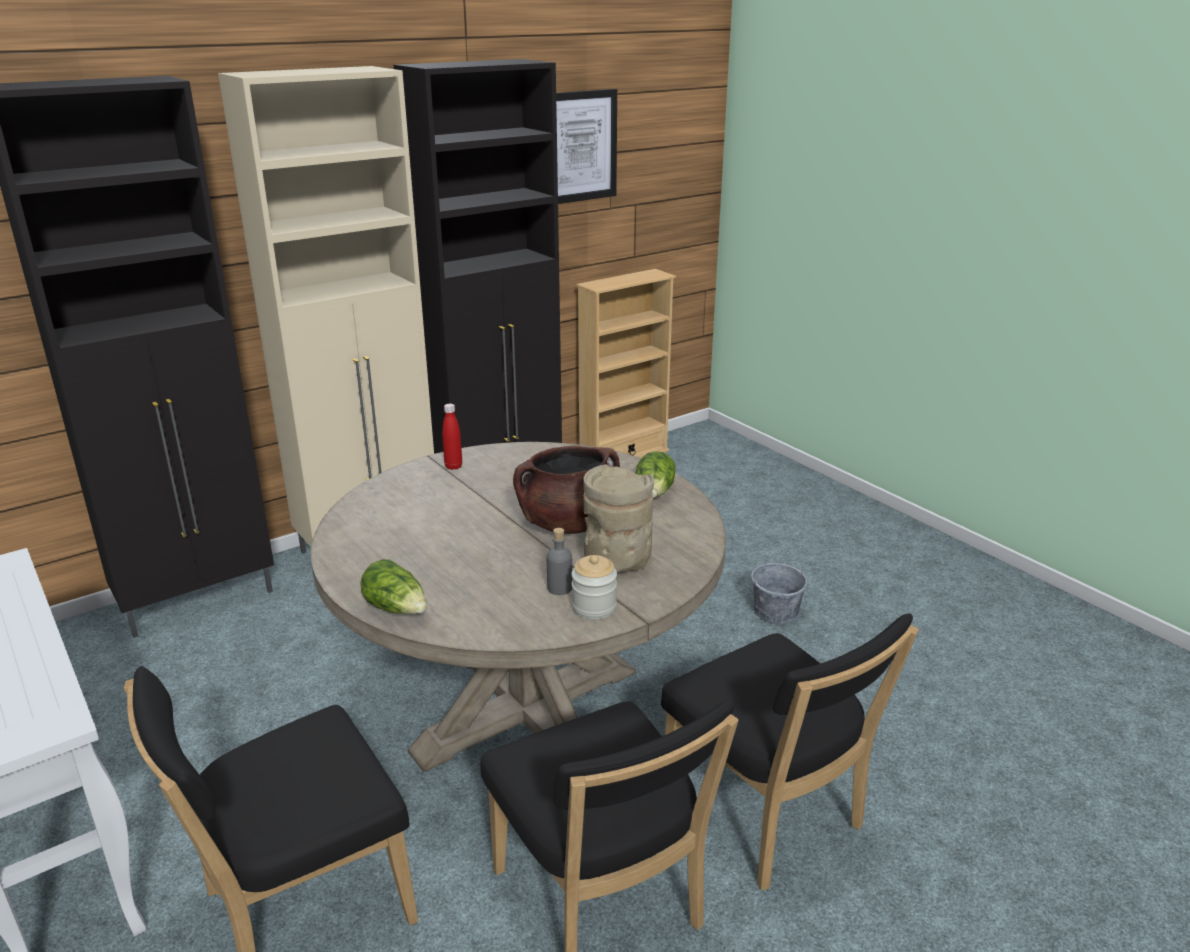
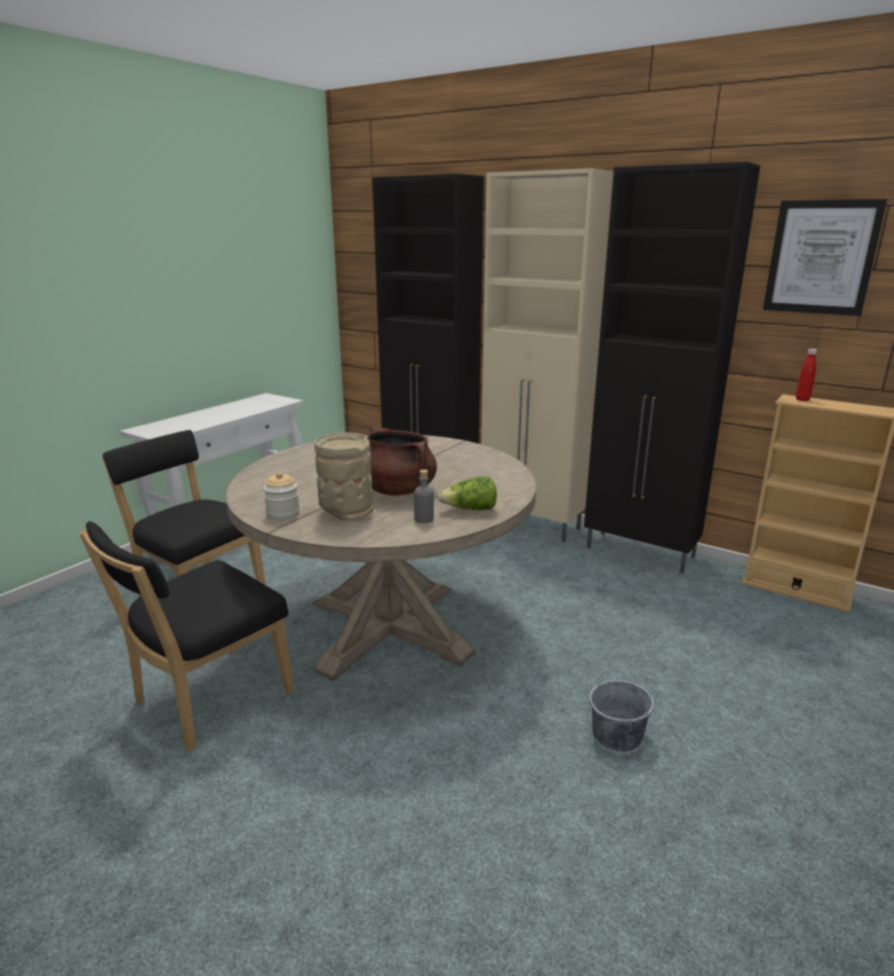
camera: 70 degrees right, 5 degrees down
(397, 609) = (266, 467): lettuce -> none
(453, 466) = (455, 448): red bottle -> red bottle (802, 399)
(559, 588) = (305, 501): grey bottle -> grey bottle (424, 519)
(767, 818) = (309, 772): black chair -> none

